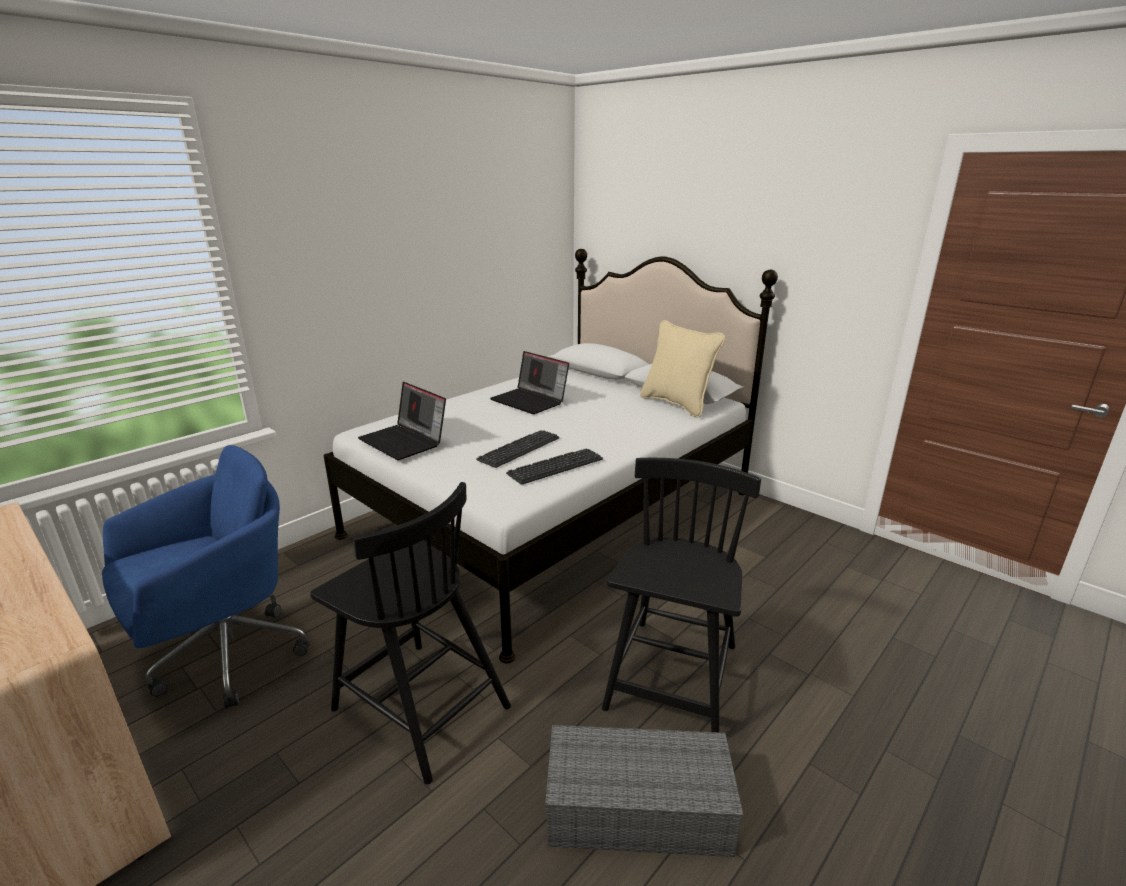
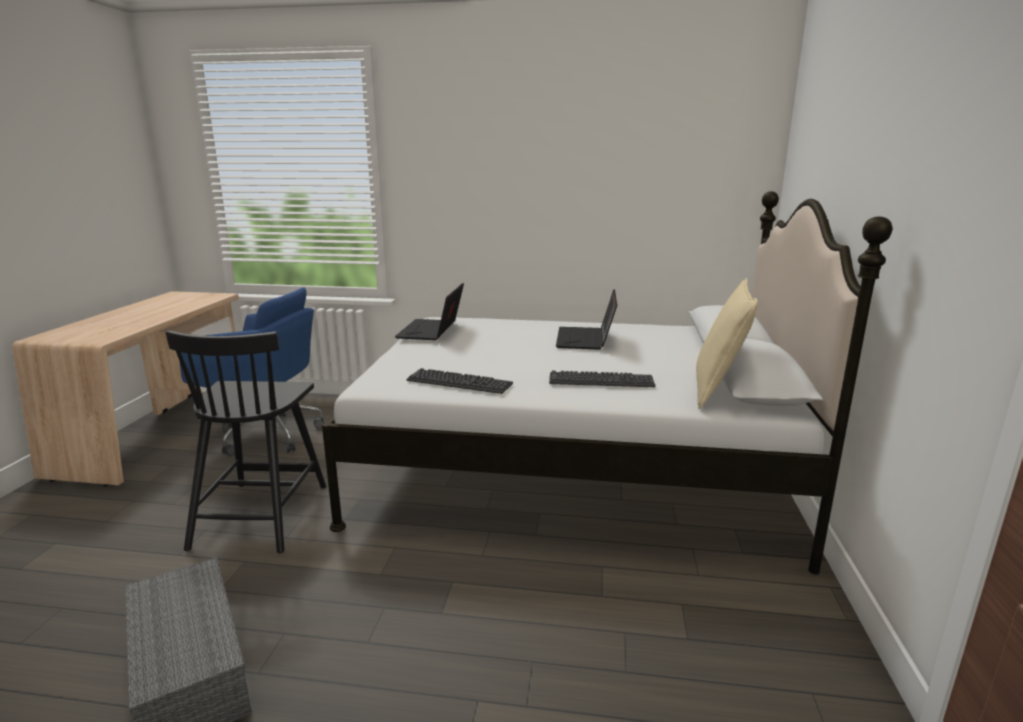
camera: 55 degrees right, 5 degrees down
(519, 449) = (476, 363): keyboard -> keyboard (601, 380)
(672, 679) = (375, 633): black chair -> none

